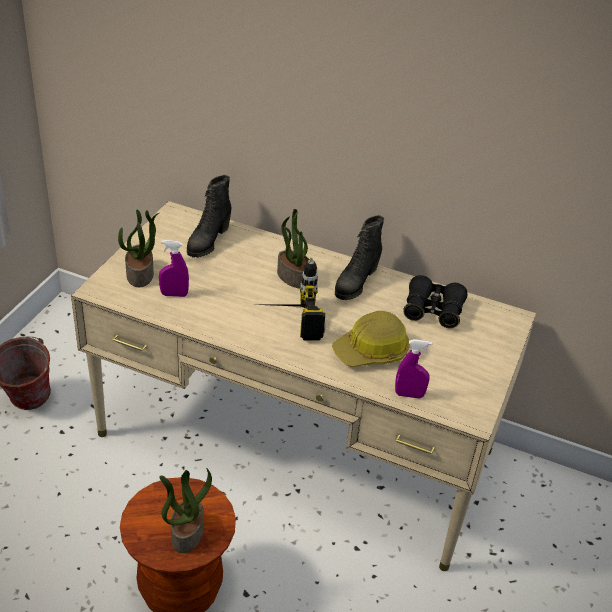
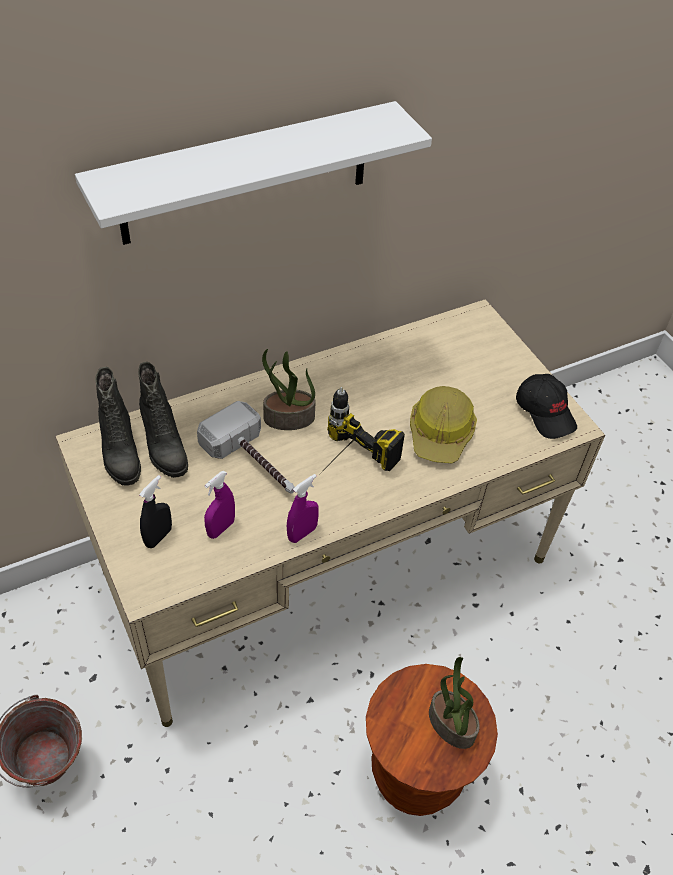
camera: 50 degrees left, 10 degrees up
(140, 274) = (158, 537): potted plant -> black spray bottle
(240, 282) = (254, 463): none -> hammer
(333, 72) = (246, 174): none -> white shelf
(355, 283) = (339, 381): black boot -> black boot (119, 453)
(409, 395) = (515, 446): purple spray bottle -> purple spray bottle (302, 533)
(433, 311) = (425, 357): black binoculars -> none
(465, 396) = (545, 412): none -> black cap

